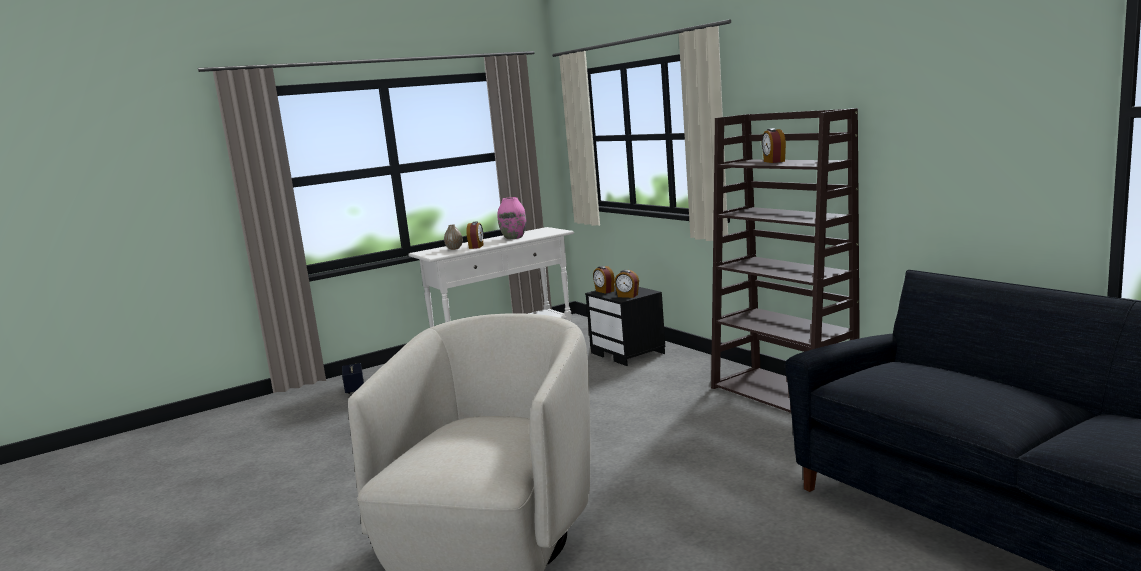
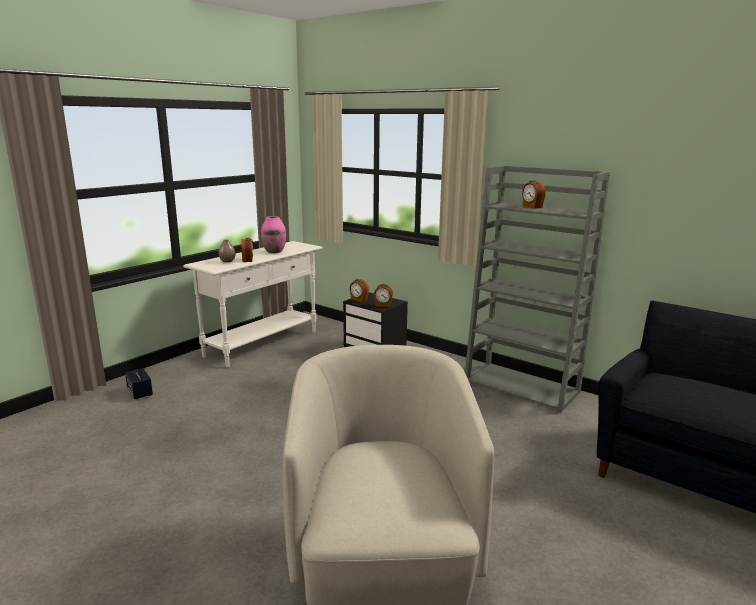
camera: 20 degrees left, 5 degrees up
(784, 395) = (522, 387): brown bookcase -> grey bookcase

